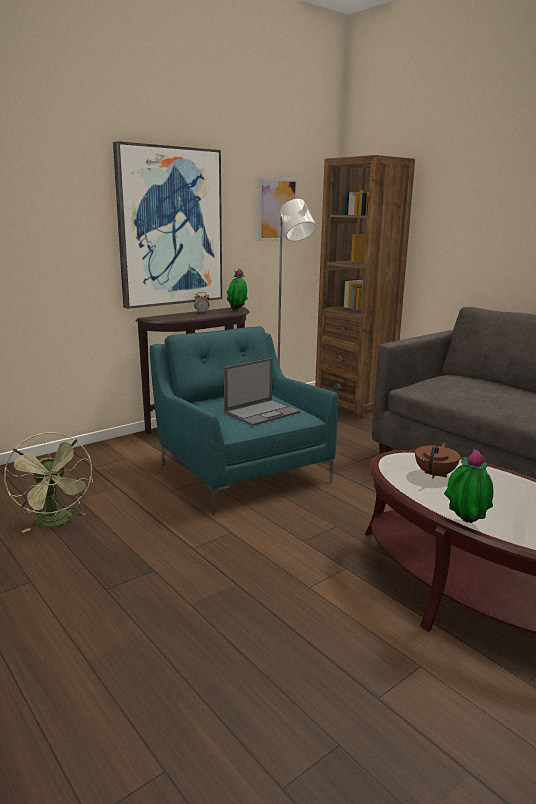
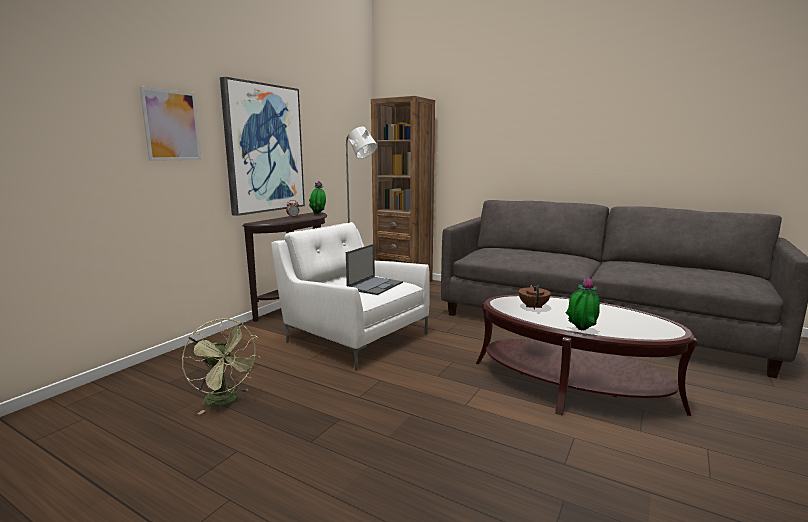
camera: 20 degrees left, 5 degrees down
(242, 470) = (354, 336): turquoise armchair -> white armchair
(277, 209) = (336, 136): picture -> picture (172, 125)

